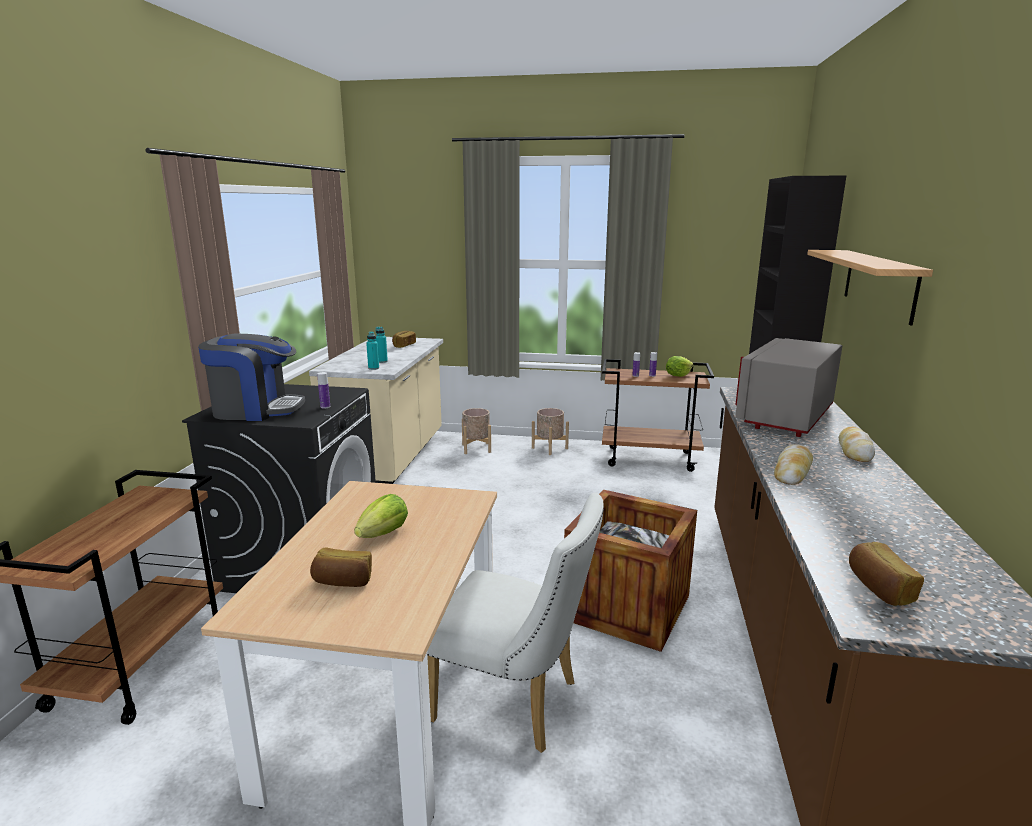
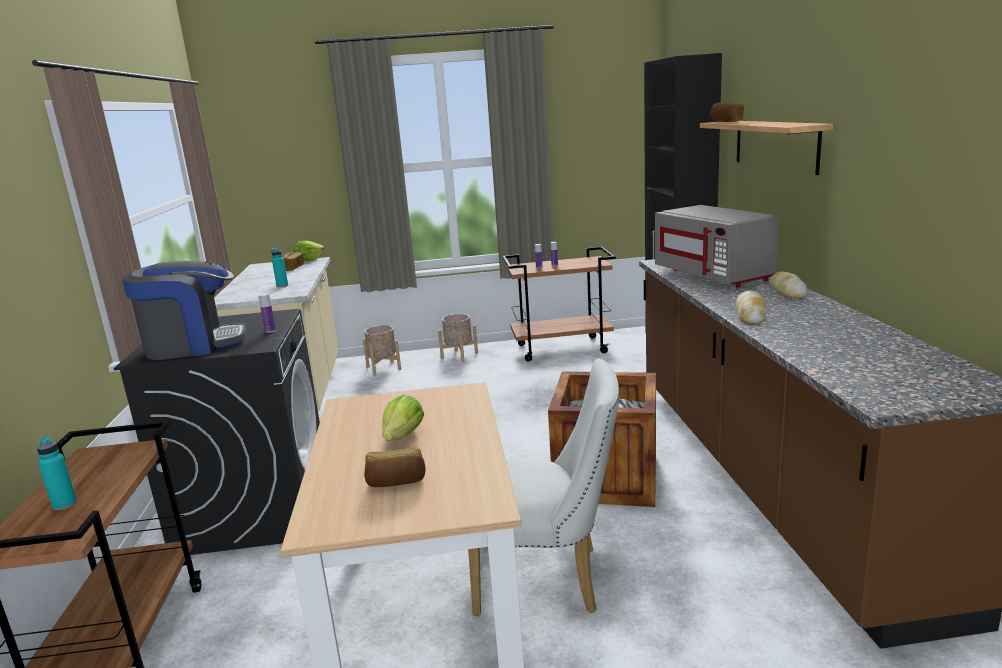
camera: 15 degrees left, 0 degrees up
(373, 368) = (278, 293): turquoise bottle -> turquoise bottle (64, 504)
(677, 375) = (578, 262): lettuce -> lettuce (308, 260)
(786, 417) = (713, 275): grey microwave -> grey microwave turned 45 degrees counterclockwise
(879, 588) = (875, 382): bread -> bread (725, 121)

